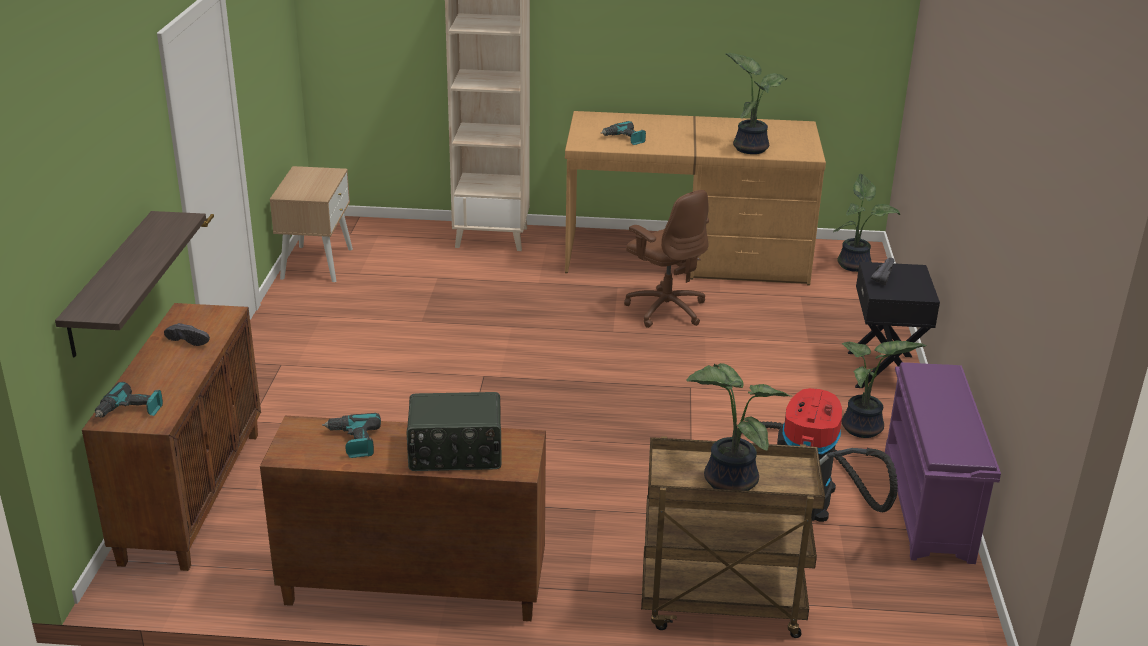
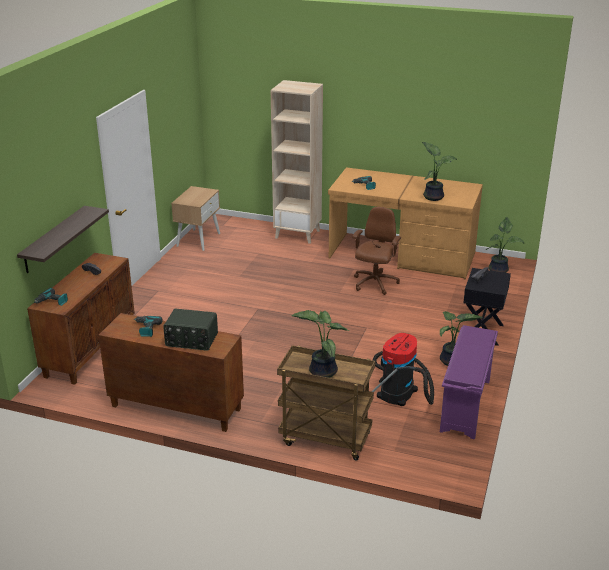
camera: 15 degrees right, 0 degrees up
(665, 309) = (374, 284): brown office chair -> brown office chair turned 135 degrees counterclockwise

